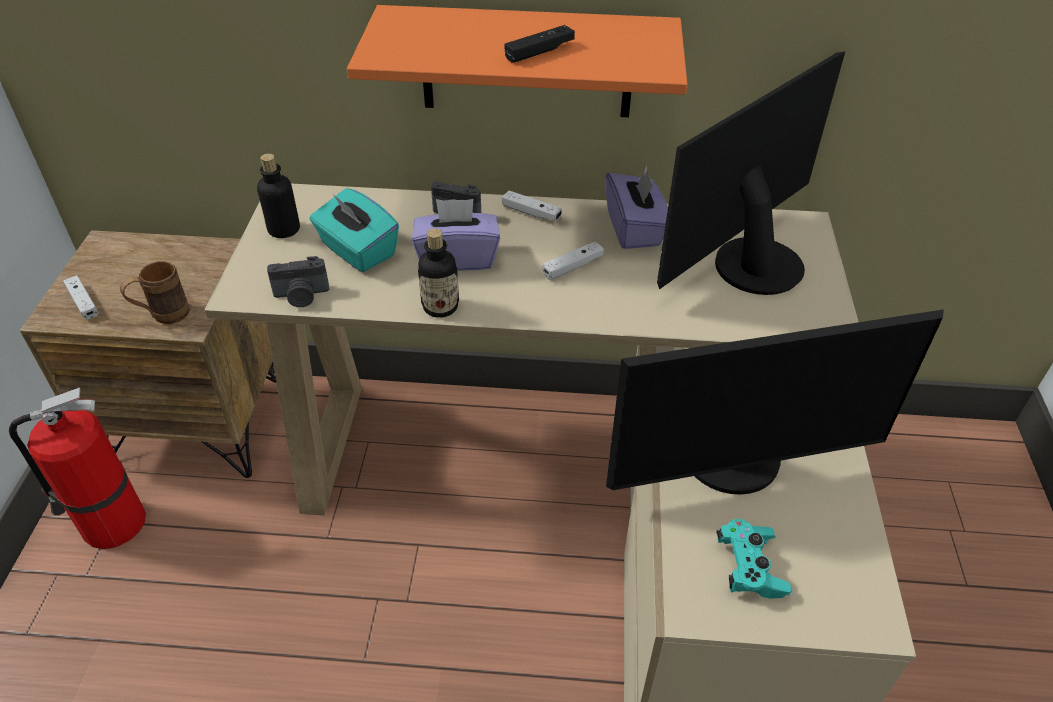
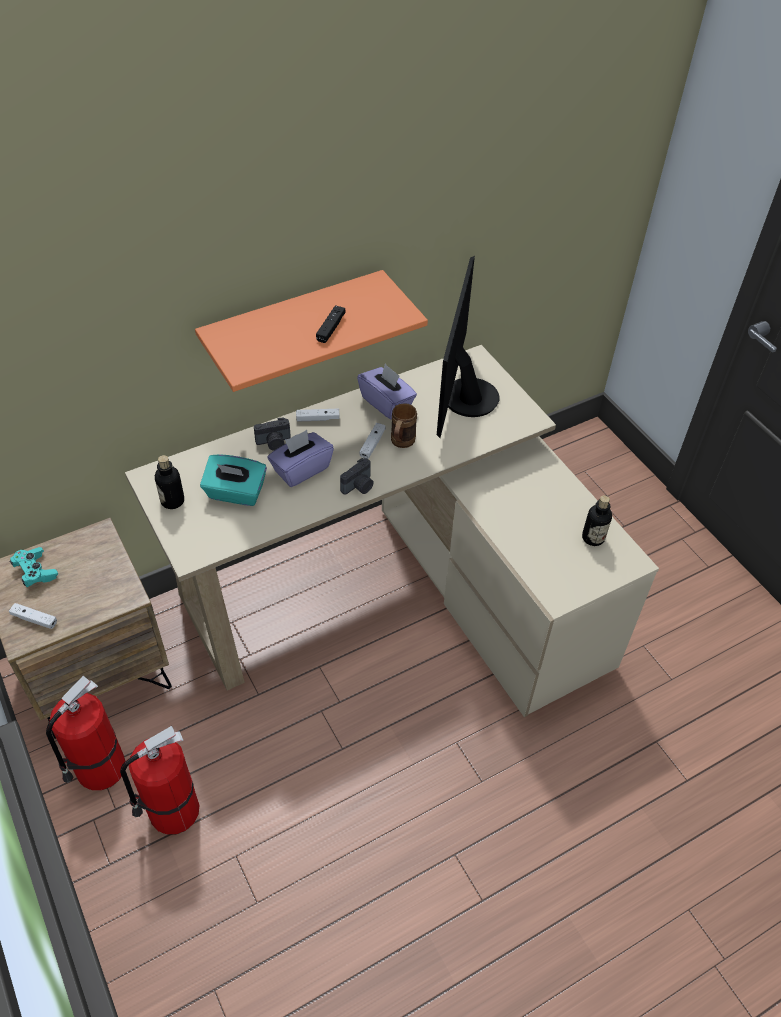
camera: 35 degrees left, 5 degrees up
(130, 615) = (171, 812): none -> fire extinguisher
(163, 316) = (104, 600): brown mug -> brown mug (400, 444)
(301, 296) = (231, 539): camera -> camera (359, 486)
(440, 307) = (320, 505): bottle -> bottle (593, 538)
(735, 464) = (525, 517): monitor -> none
(749, 568) = (567, 566): turquoise game controller -> turquoise game controller (35, 572)

